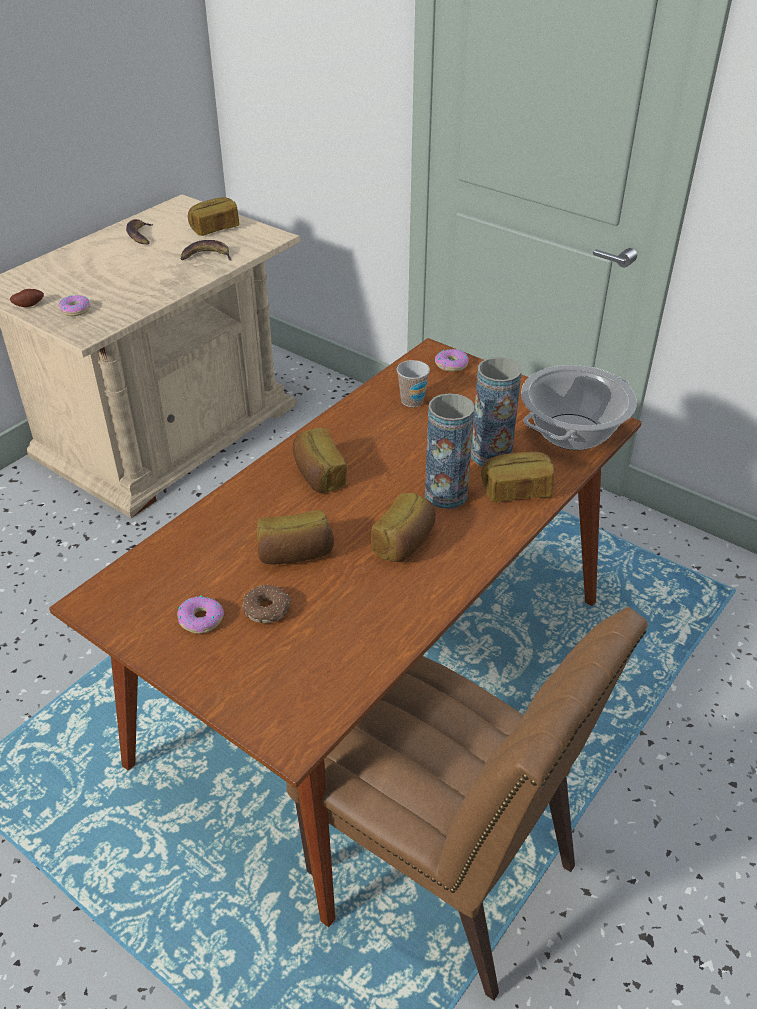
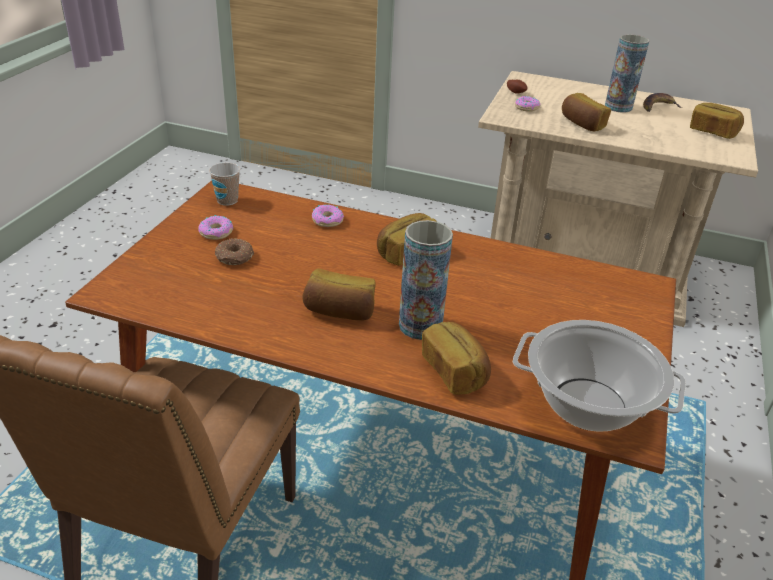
camera: 70 degrees right, 5 degrees down
(206, 256) = (663, 137): banana -> none
(295, 554) = (301, 258): bread -> bread (582, 124)
(412, 401) = (554, 284): cup -> cup (227, 200)
(451, 364) = (640, 300): donut -> donut (327, 220)
(491, 455) = (501, 347): vase -> vase (618, 107)

